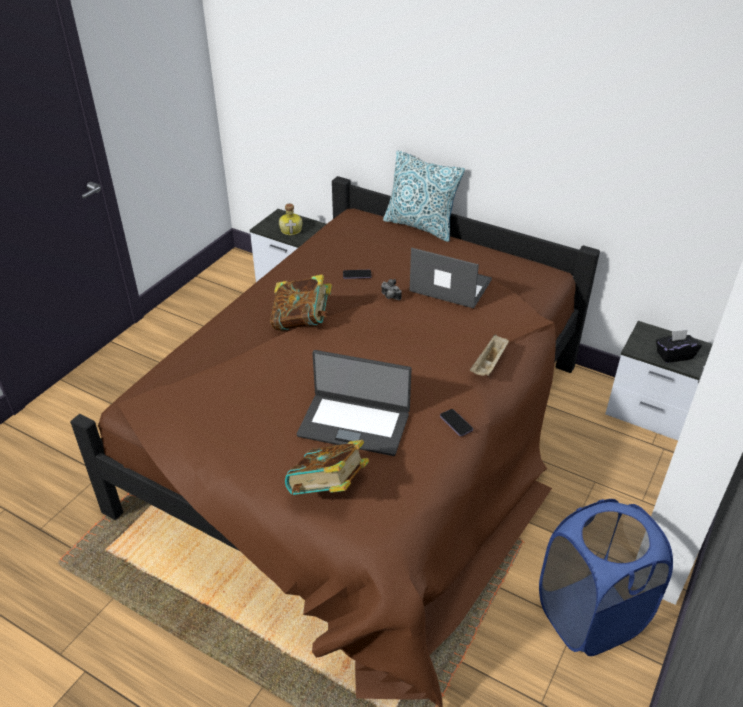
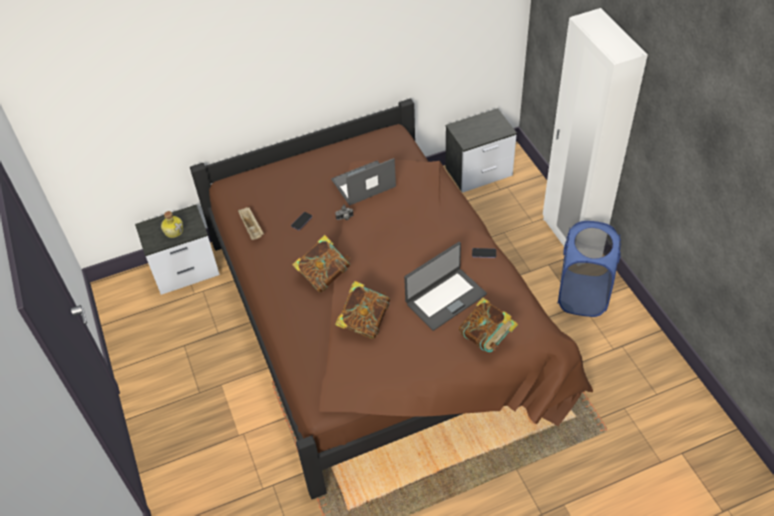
camera: 50 degrees left, 10 degrees up
(262, 377) = (364, 322): none -> book
(420, 226) = (280, 159): pillow -> none
(489, 364) = (450, 210): beige tray -> beige tray (252, 228)
(674, 355) = (486, 131): black tissue box -> none

